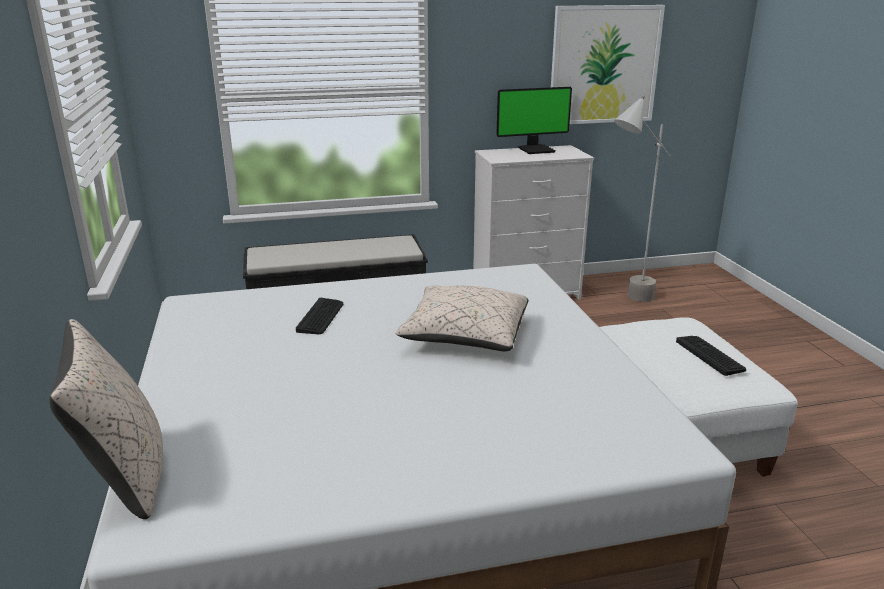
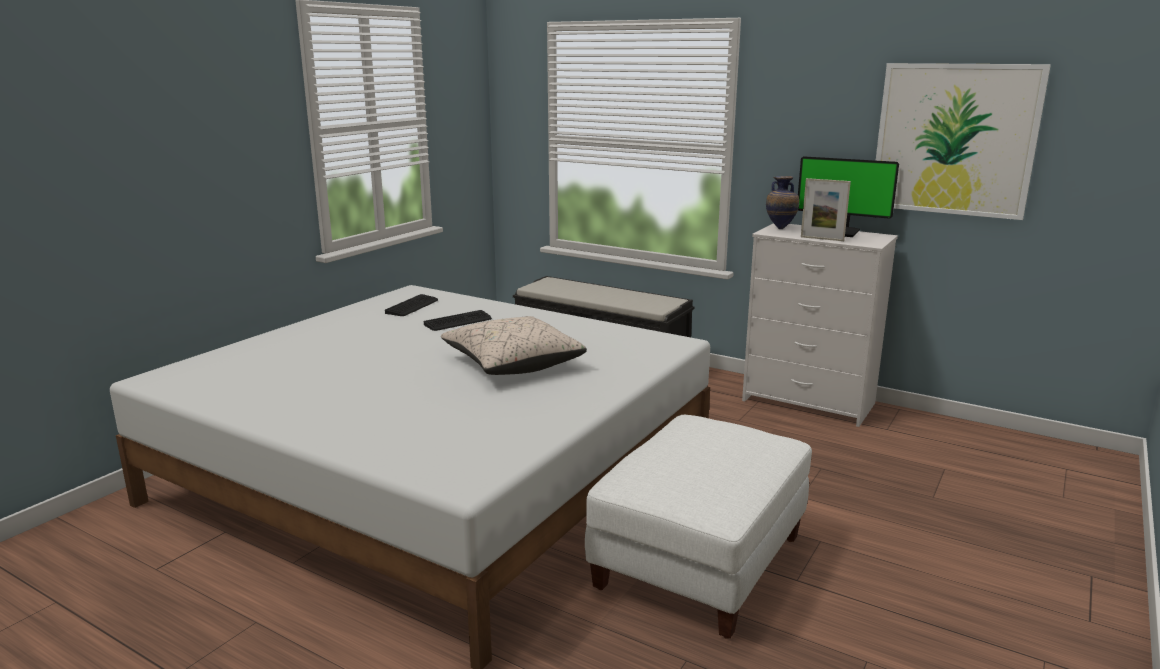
camera: 45 degrees right, 5 degrees down
(125, 476) = (198, 356): beige pillow -> none
(495, 154) = (780, 228): none -> vase
(543, 157) = (822, 239): none -> picture frame
(626, 302) = (910, 447): grey floor lamp -> none
(710, 355) = (719, 468): keyboard -> keyboard (412, 306)

